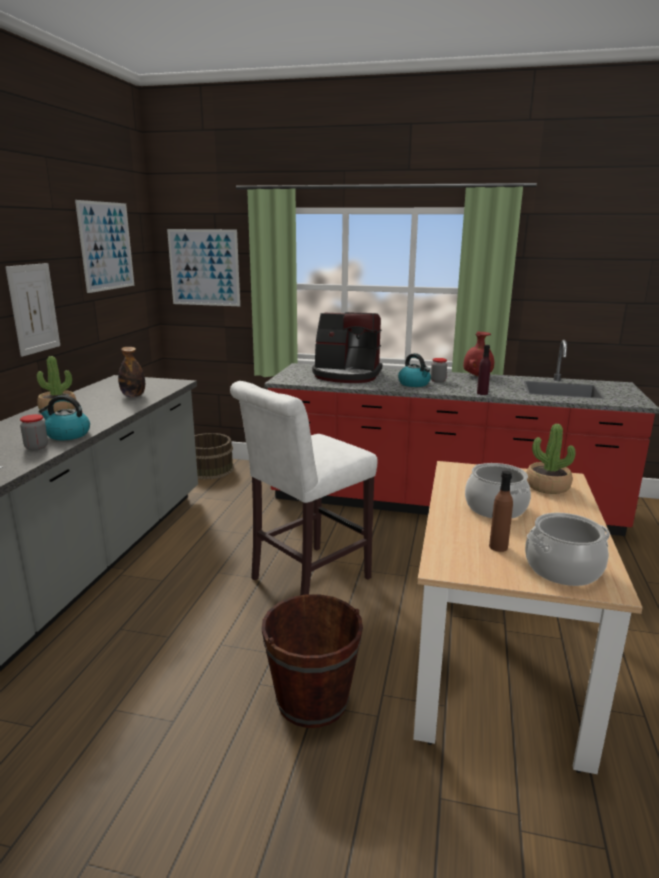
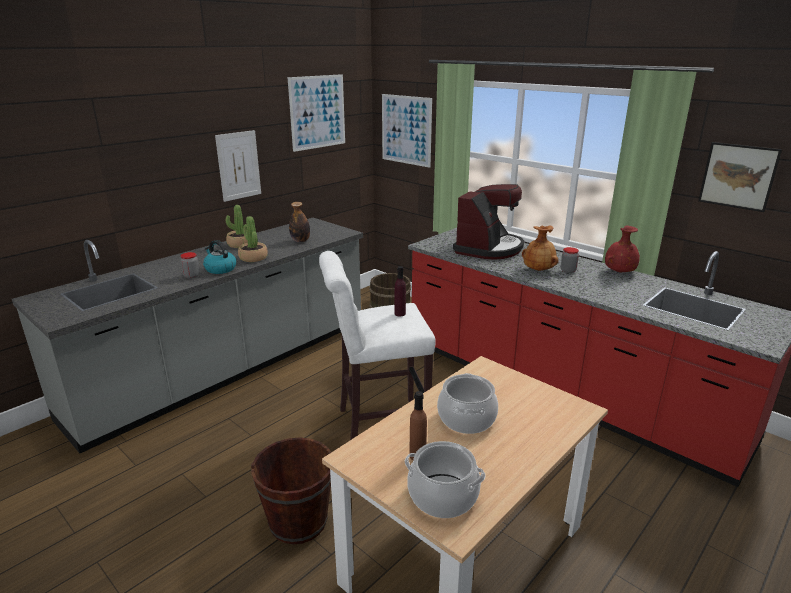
camera: 30 degrees right, 5 degrees up
(347, 375) = (489, 248): coffee machine -> coffee machine turned 105 degrees counterclockwise
(414, 384) = (538, 270): kettle -> brown vase
(482, 393) = (592, 294): purple bottle -> purple bottle (400, 313)
(547, 486) = (547, 412): potted plant -> potted plant (253, 258)
(559, 277) = (738, 176): none -> picture

